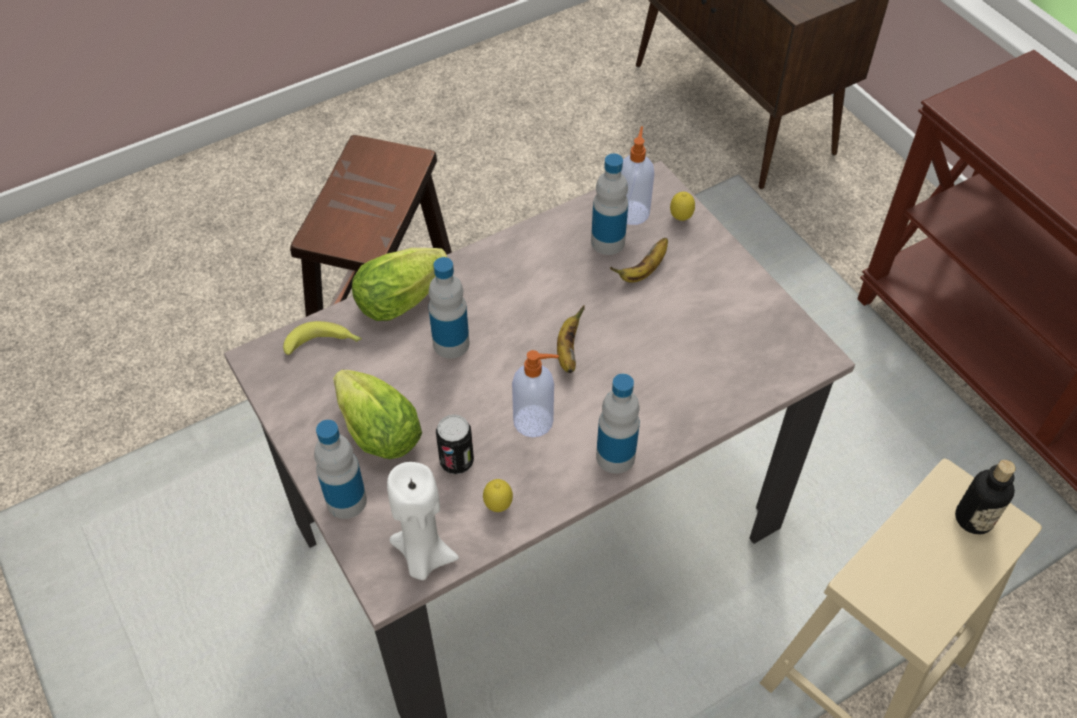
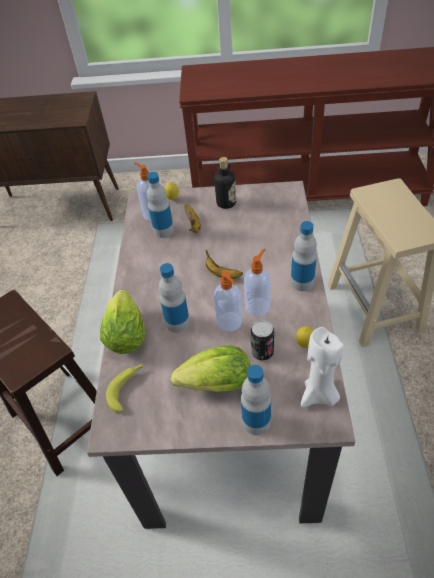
camera: 55 degrees left, 5 degrees down
(486, 401) = (230, 322): none -> soap dispenser
(973, 518) = (386, 194): bottle -> bottle (226, 203)

